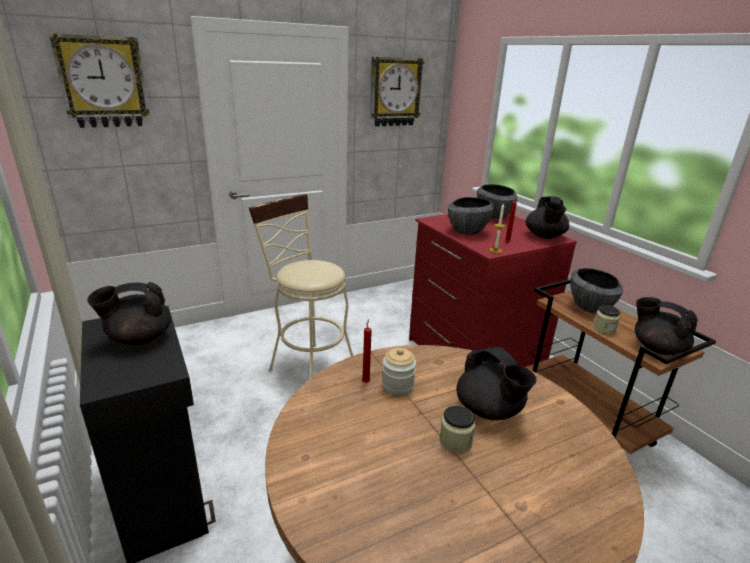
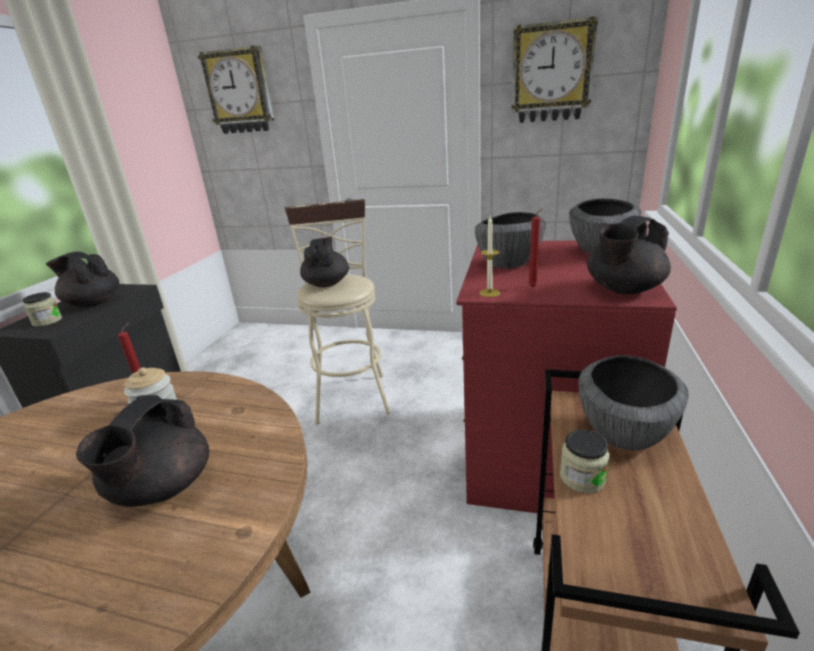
camera: 45 degrees right, 0 degrees up
(455, 442) = (70, 499): jar -> jar (47, 321)
(656, 348) = (635, 564): black teapot -> black teapot (327, 283)

